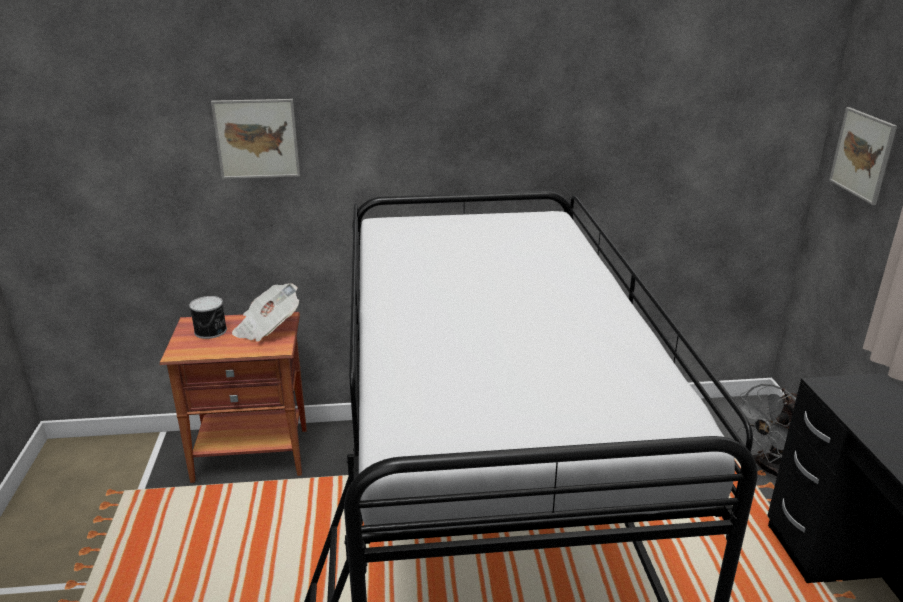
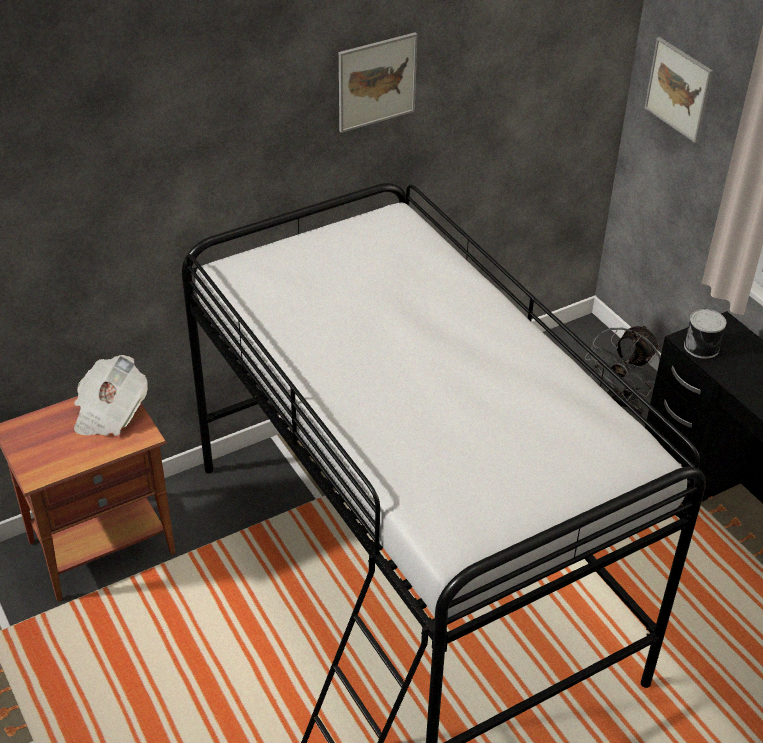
camera: 25 degrees left, 15 degrees up
(211, 331) = (47, 435): can -> can (702, 347)
(257, 139) = (65, 211): picture -> picture (376, 82)

